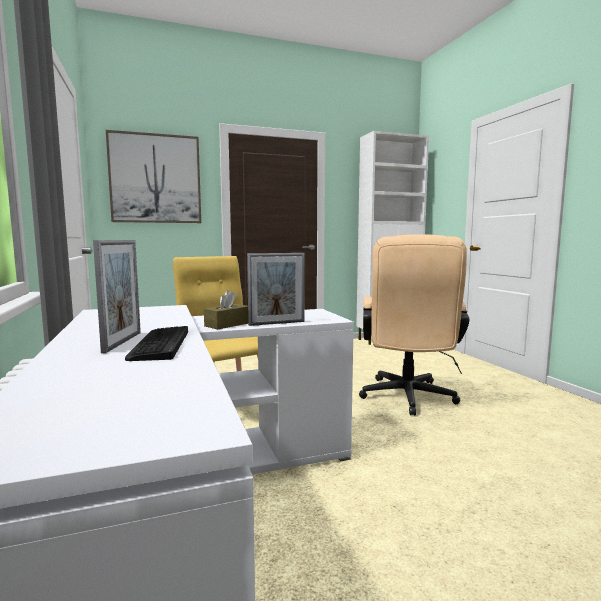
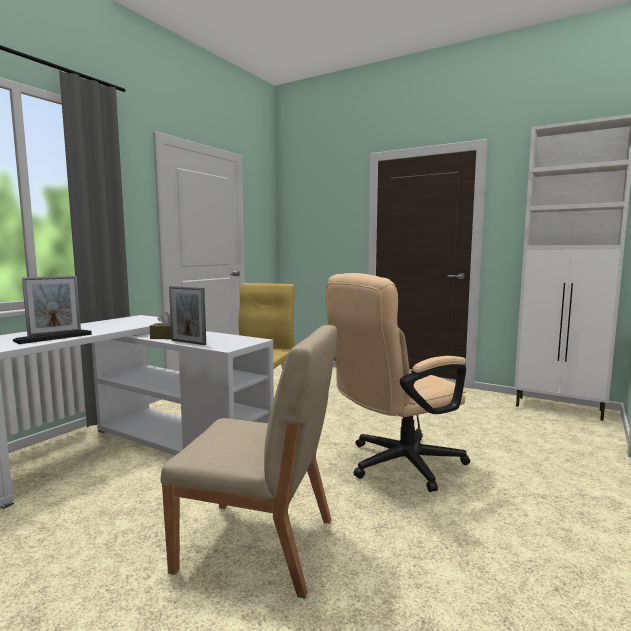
camera: 50 degrees right, 0 degrees up
(155, 179) = (317, 212): picture -> none
(483, 481) = (259, 545): none -> beige chair

